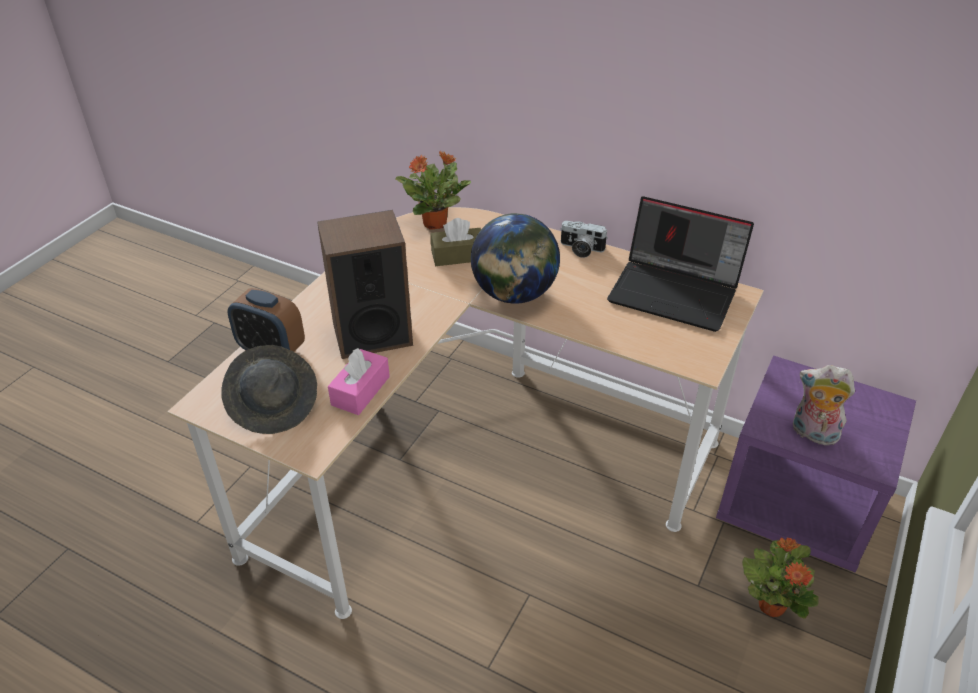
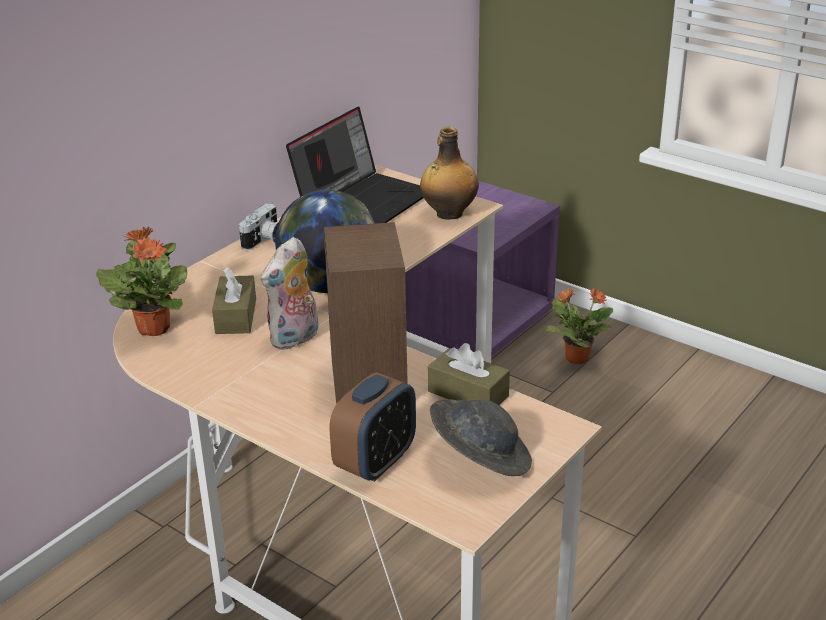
camera: 80 degrees left, 10 degrees down
(360, 391) = (468, 394): pink tissue box -> brown tissue box
(676, 349) = (448, 214): none -> bottle
(812, 434) = (496, 224): plush toy -> plush toy (295, 339)

